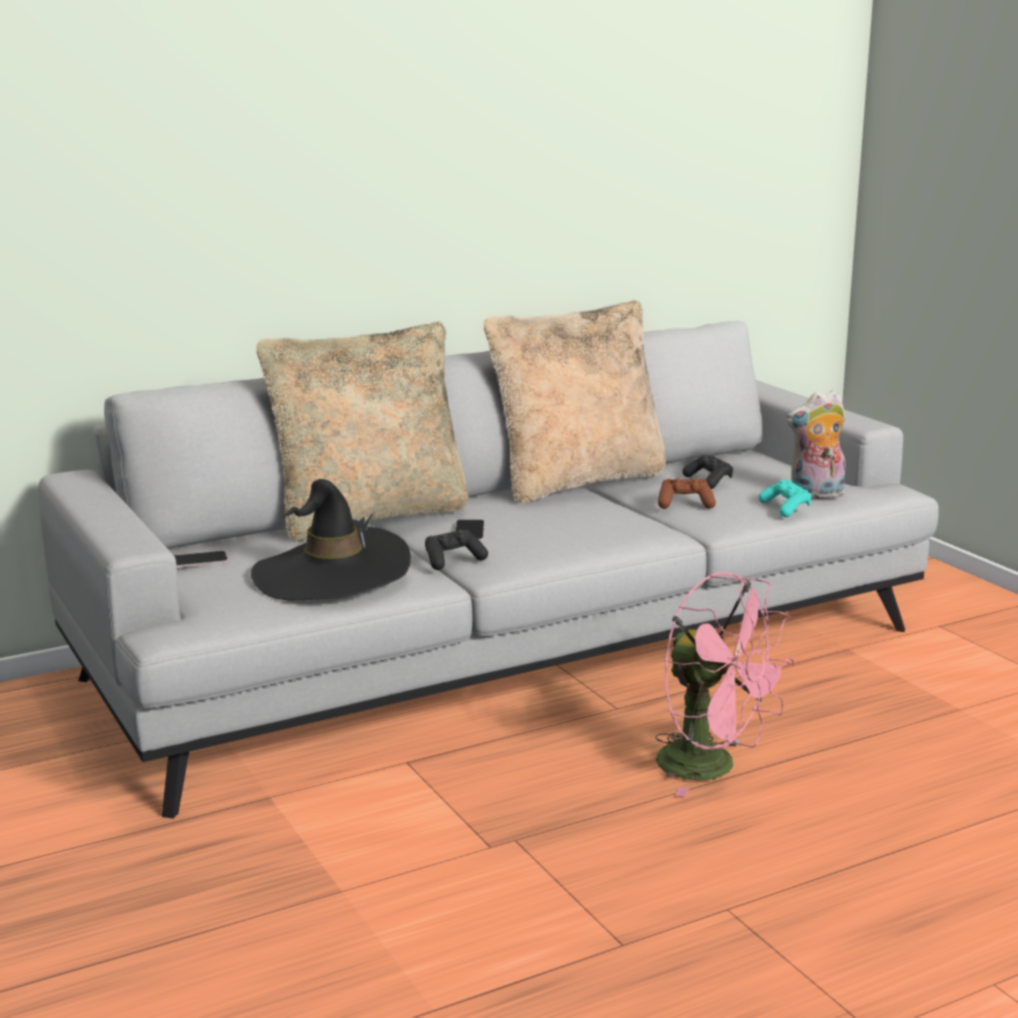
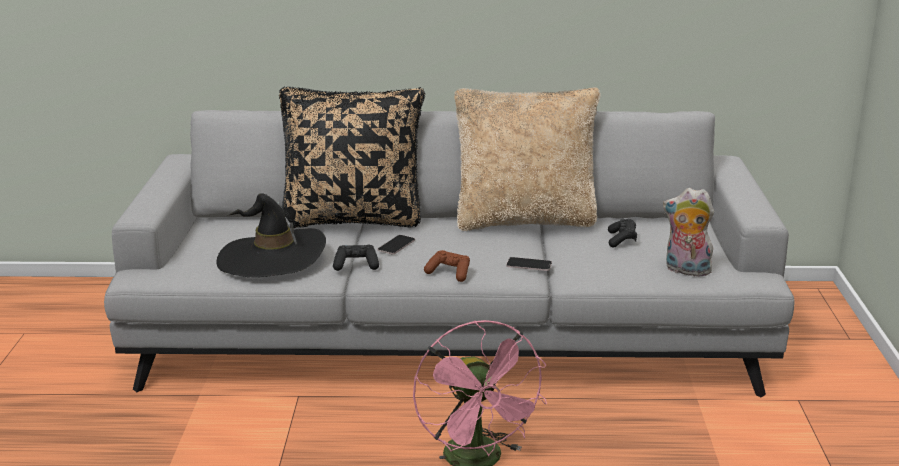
camera: 30 degrees right, 5 degrees up
(196, 561) = (215, 229): phone -> phone (529, 265)
(372, 519) = (354, 222): beige pillow -> black pillow
(685, 504) = (575, 256): brown game controller -> brown game controller (449, 273)
(785, 508) = (644, 277): turquoise game controller -> none

